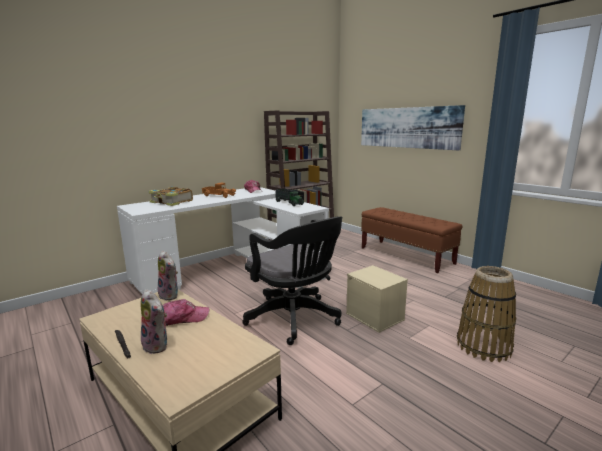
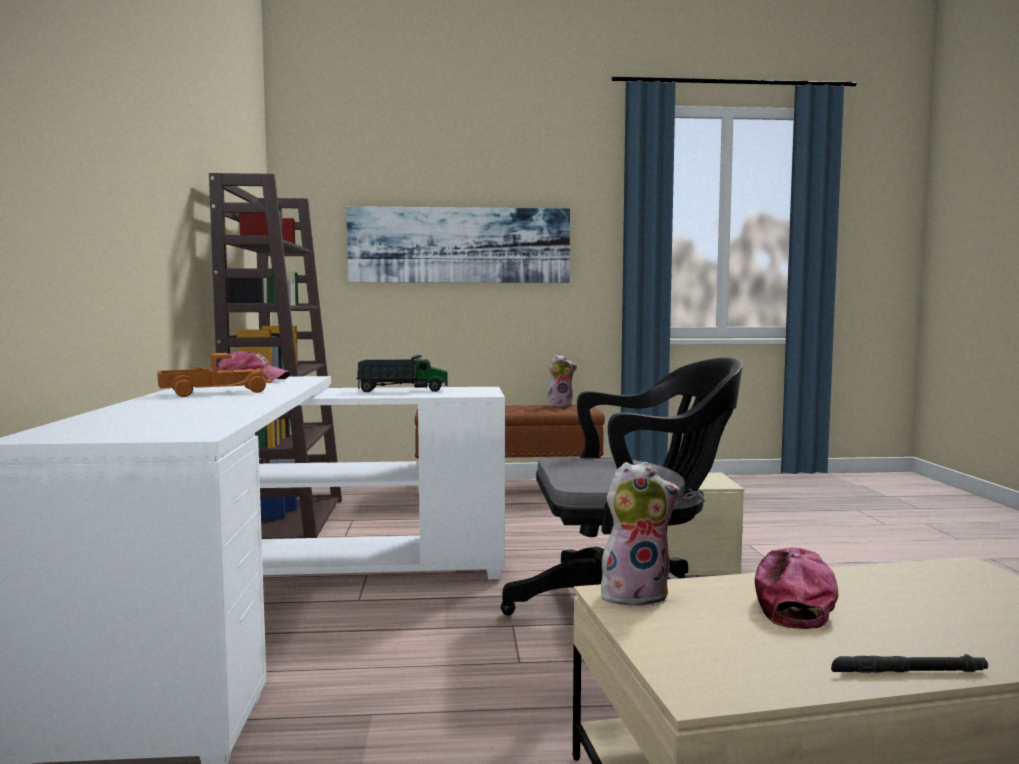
camera: 55 degrees left, 10 degrees down
(158, 345) = (922, 636): plush toy -> plush toy (560, 405)
(171, 202) = (156, 413): book -> none
(483, 346) = (829, 539): basket -> none

